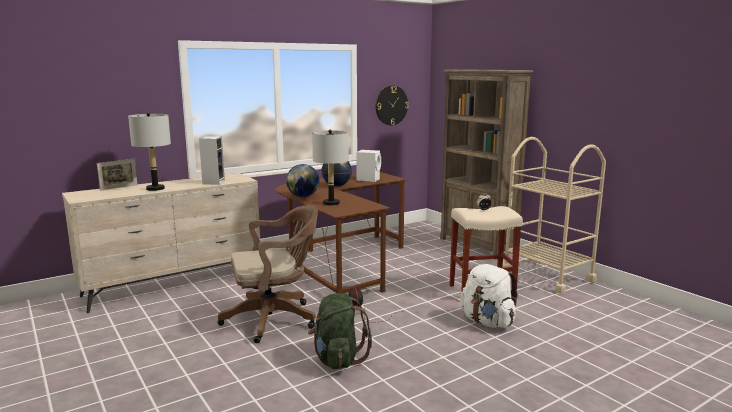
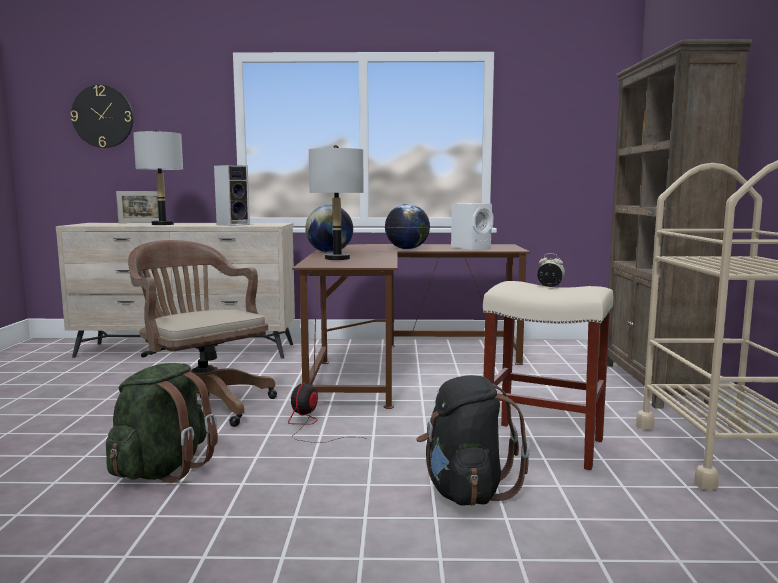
camera: 35 degrees right, 5 degrees down
(275, 319) = (201, 404): brown office chair -> brown office chair turned 150 degrees counterclockwise
(391, 105) = (557, 146): wall clock -> wall clock (103, 116)
(487, 322) = (466, 491): white backpack -> black backpack

